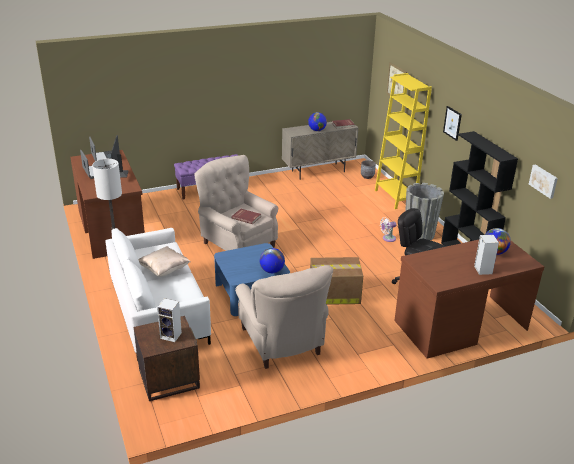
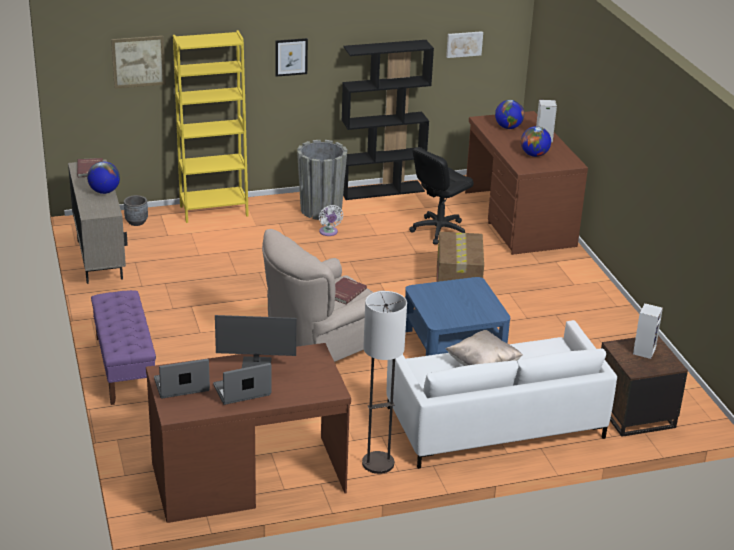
camera: 85 degrees left, 0 degrees up
(272, 271) = (477, 288): globe -> globe (534, 155)
(282, 343) = (559, 330): beige armchair -> none

